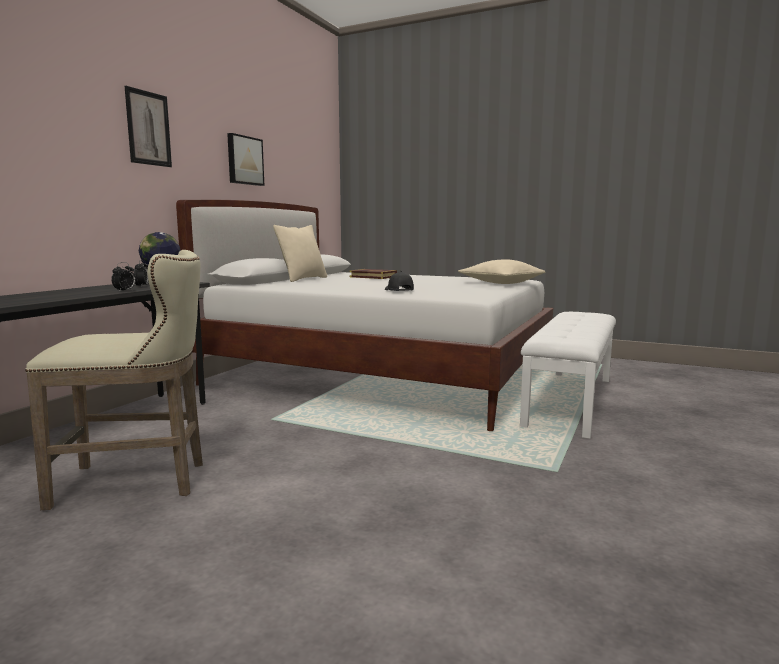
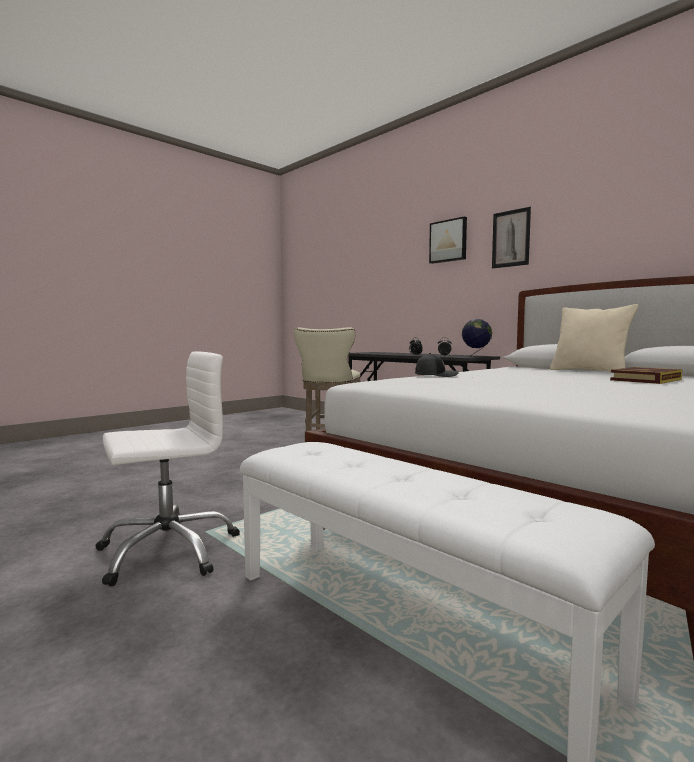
camera: 110 degrees right, 5 degrees down
(244, 160) = (637, 234): picture -> picture (448, 241)
(501, 283) = (549, 398): beige pillow -> none
(607, 475) = (168, 550): none -> white office chair

